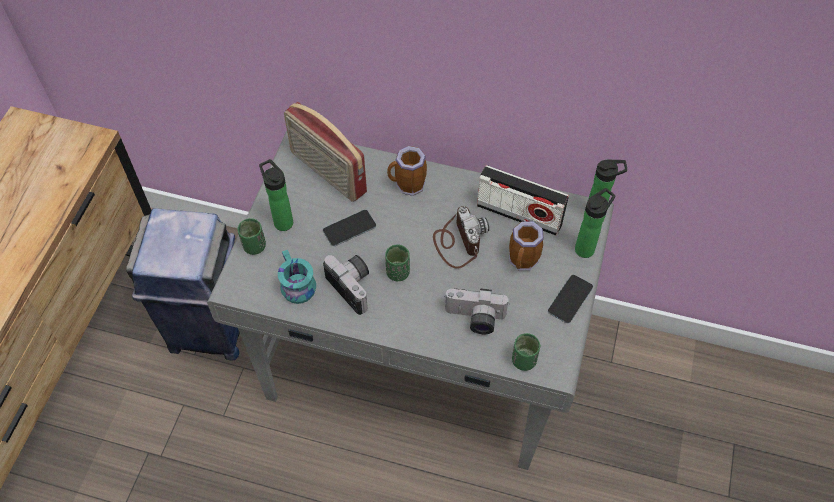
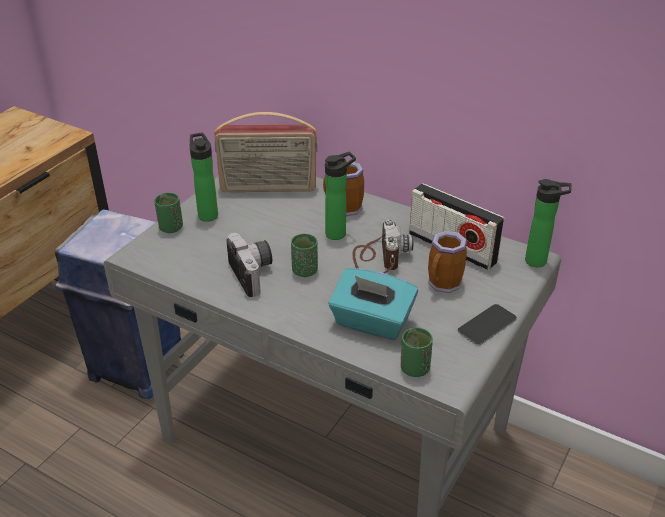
camera: 15 degrees right, 20 degrees down
(294, 285) = (194, 263): turquoise mug -> none
(327, 173) = (268, 188): radio -> radio turned 60 degrees counterclockwise
(349, 228) = (271, 230): phone -> none
(474, 319) = (371, 323): camera -> turquoise tissue box
(586, 248) = (519, 286): bottle -> bottle (338, 233)

